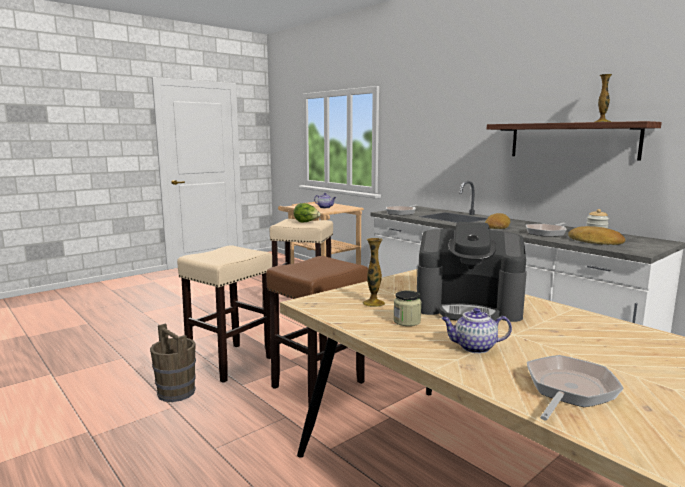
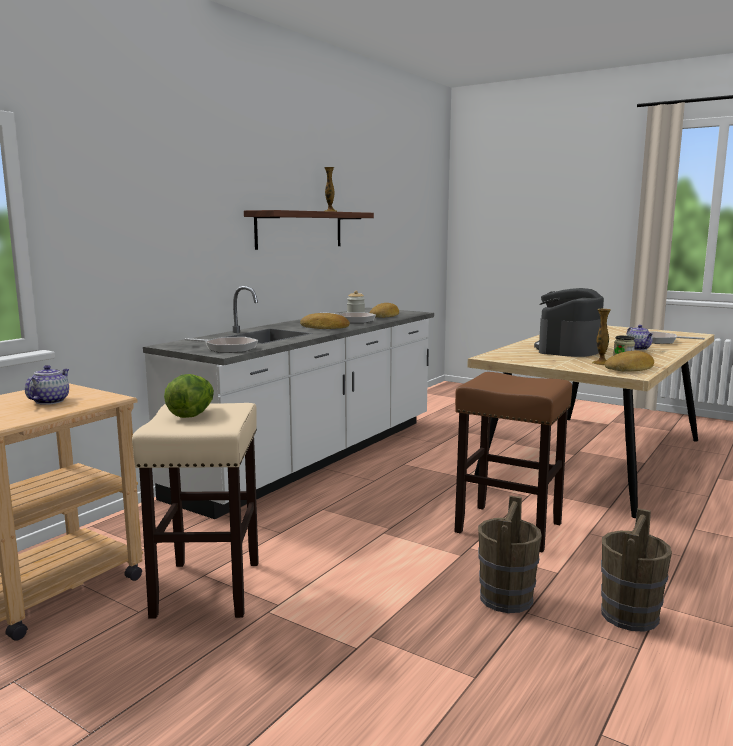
camera: 105 degrees left, 0 degrees up
(231, 362) = (505, 599): beige stool -> brown bucket
(338, 308) = (630, 368): none -> bread
(468, 307) = (568, 349): coffee machine -> coffee machine turned 150 degrees counterclockwise

